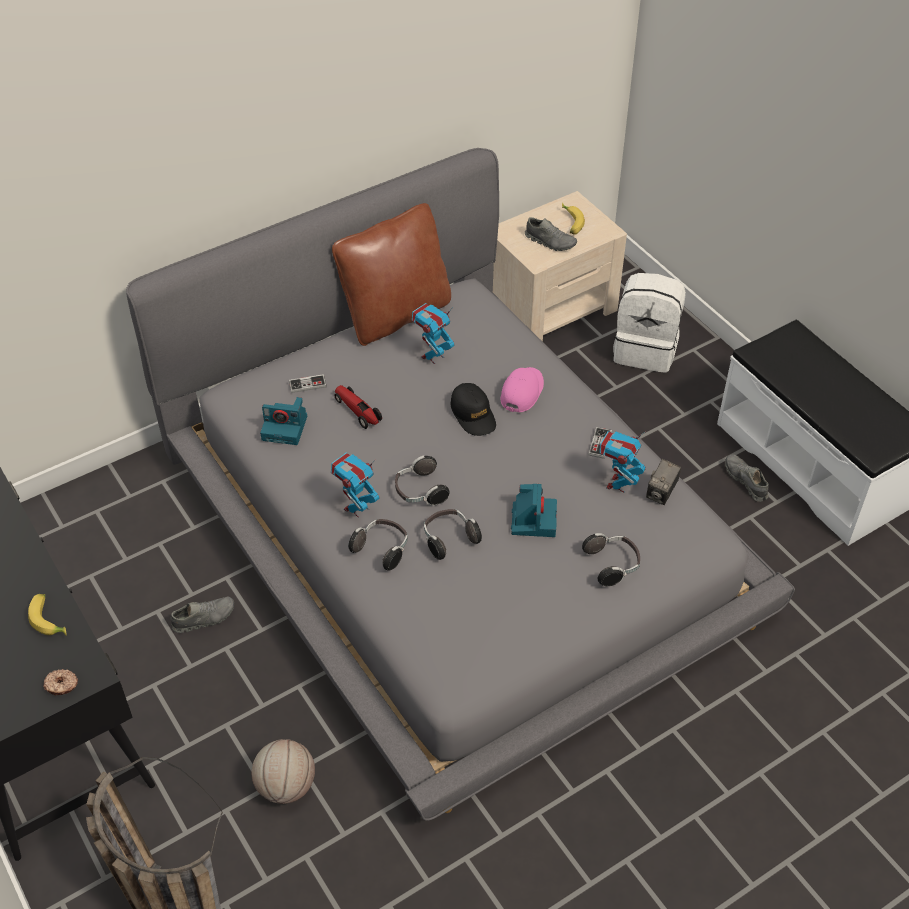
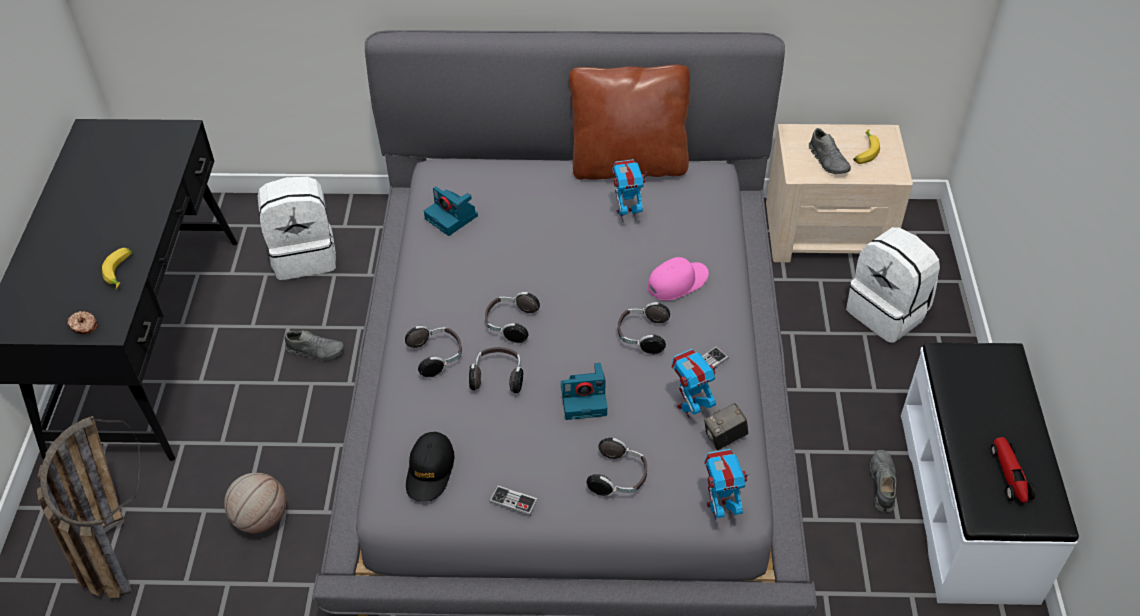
camera: 35 degrees right, 0 degrees up
(114, 540) = (304, 255): none -> white backpack
(307, 384) = (501, 190): game controller -> game controller (513, 501)
(357, 508) = (448, 311): toy robot -> toy robot (720, 509)
(358, 411) = (521, 231): toy car -> toy car (1010, 475)
(473, 414) = (616, 281): black cap -> black cap (430, 471)
(532, 447) = (642, 336): none -> headphones
(533, 519) = (584, 399): camera -> camera turned 45 degrees clockwise

